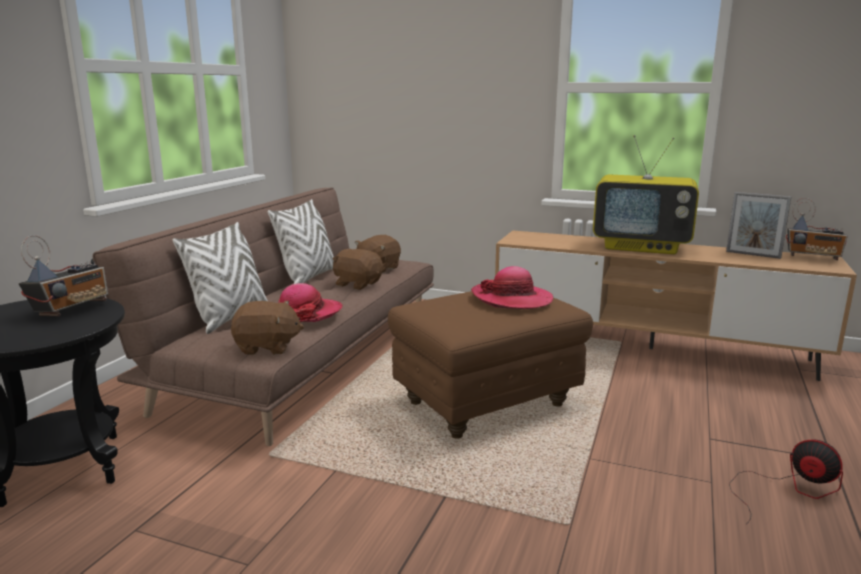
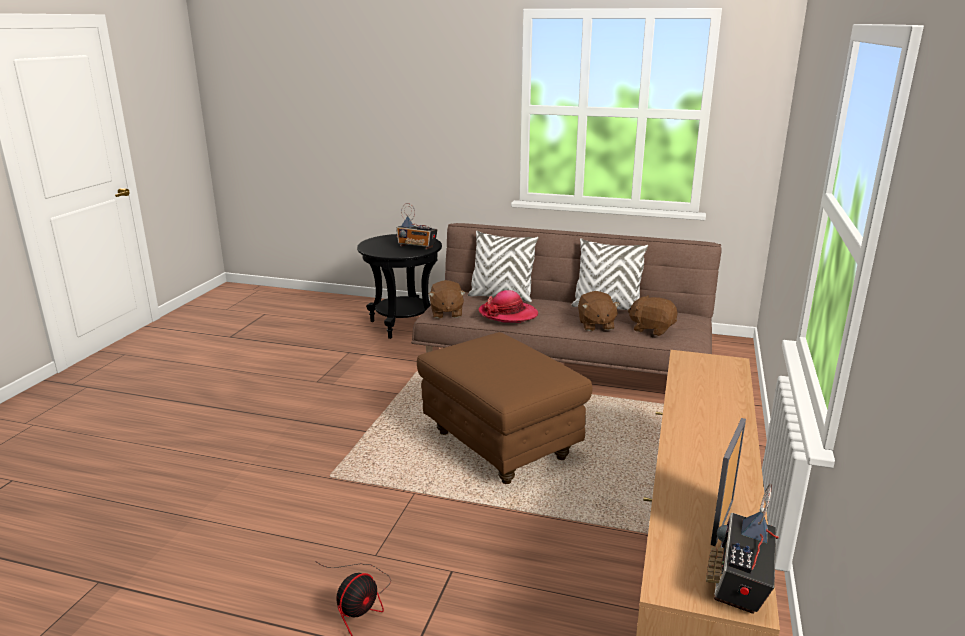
camera: 85 degrees right, 5 degrees up
(357, 284) = (595, 325): brown plush toy -> brown plush toy turned 150 degrees clockwise
(512, 299) = (516, 369): hat -> none
(642, 247) = (712, 434): television -> none

